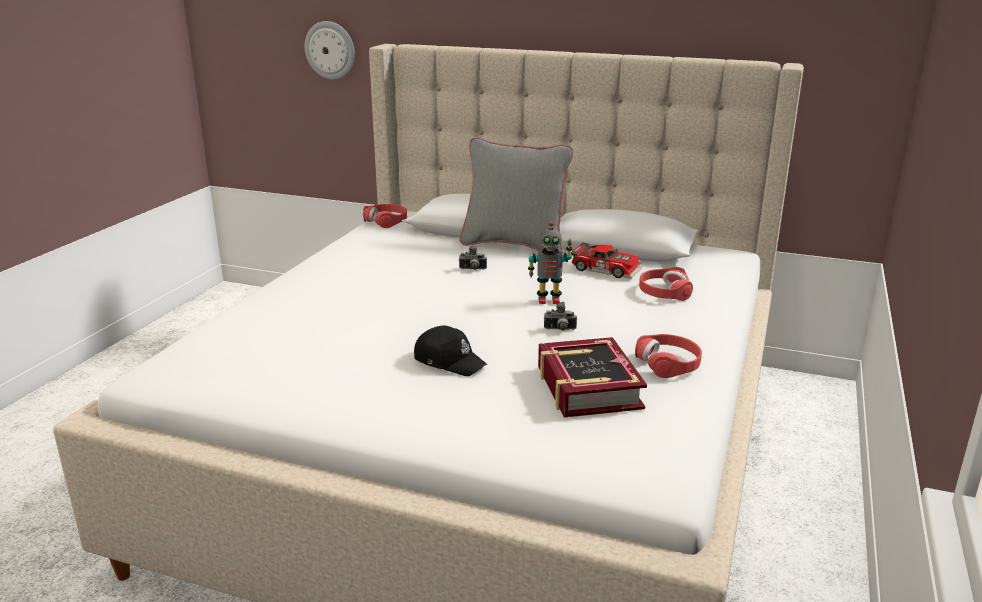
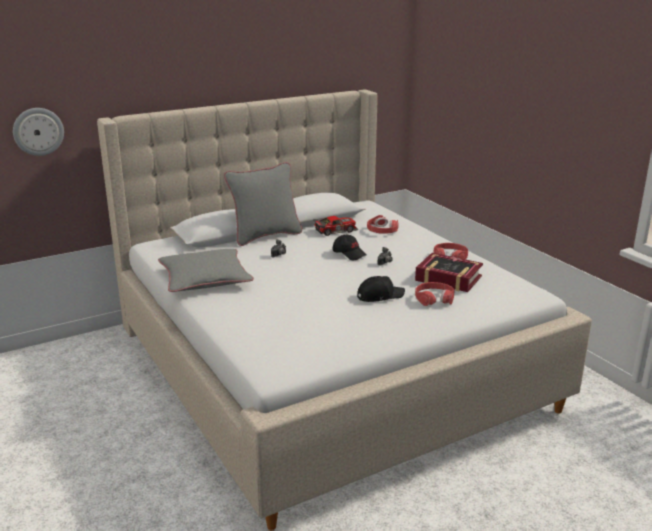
camera: 50 degrees left, 0 degrees up
(350, 261) = (205, 278): none -> grey pillow
(386, 221) = (160, 250): red headphones -> red headphones (434, 299)
(548, 300) = (349, 253): toy robot -> black cap

